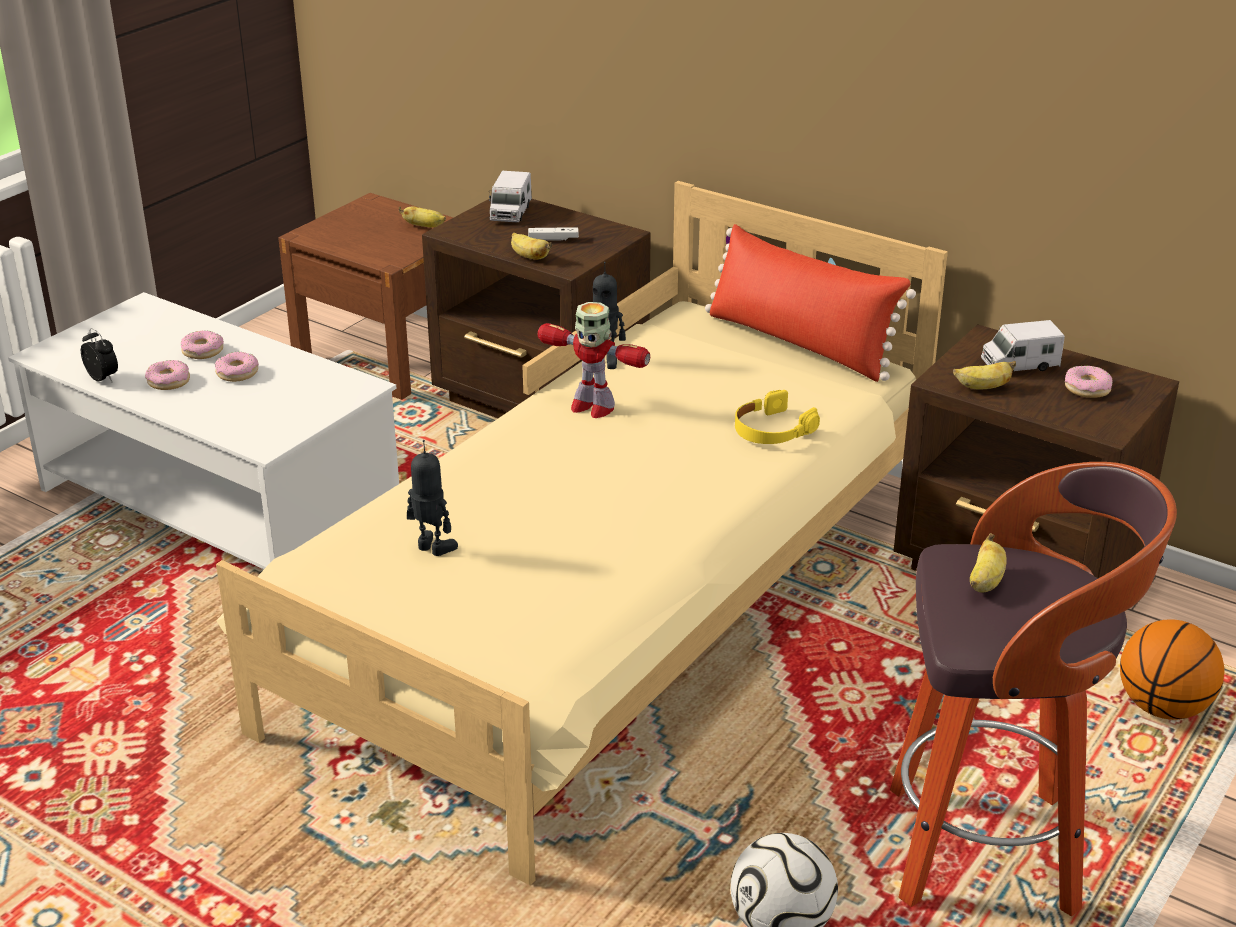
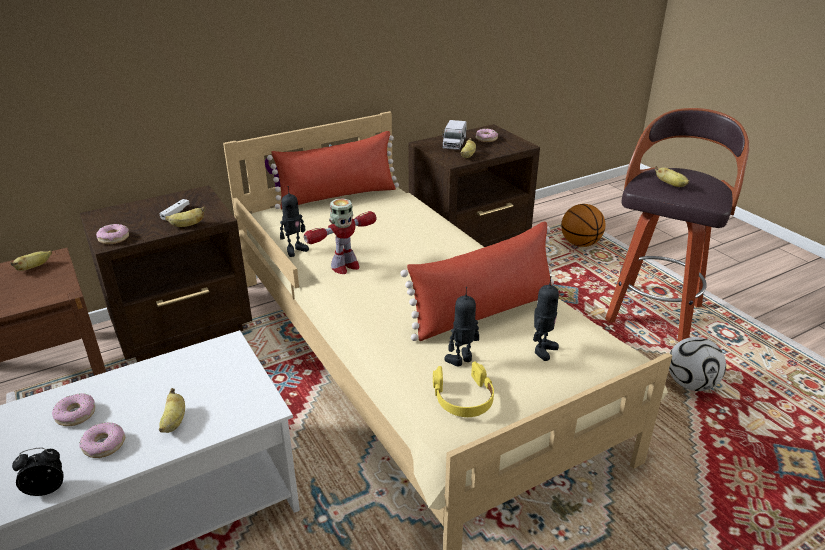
camera: 65 degrees left, 0 degrees up
(218, 403) = (174, 422): none -> banana
(237, 373) = (136, 402): donut -> donut (113, 238)
(500, 608) = (542, 350): none -> toy robot
(510, 212) = (116, 217): toy truck -> none
(560, 542) = (484, 312): none -> red pillow
(771, 430) = (419, 224): yellow headphones -> yellow headphones (463, 398)

